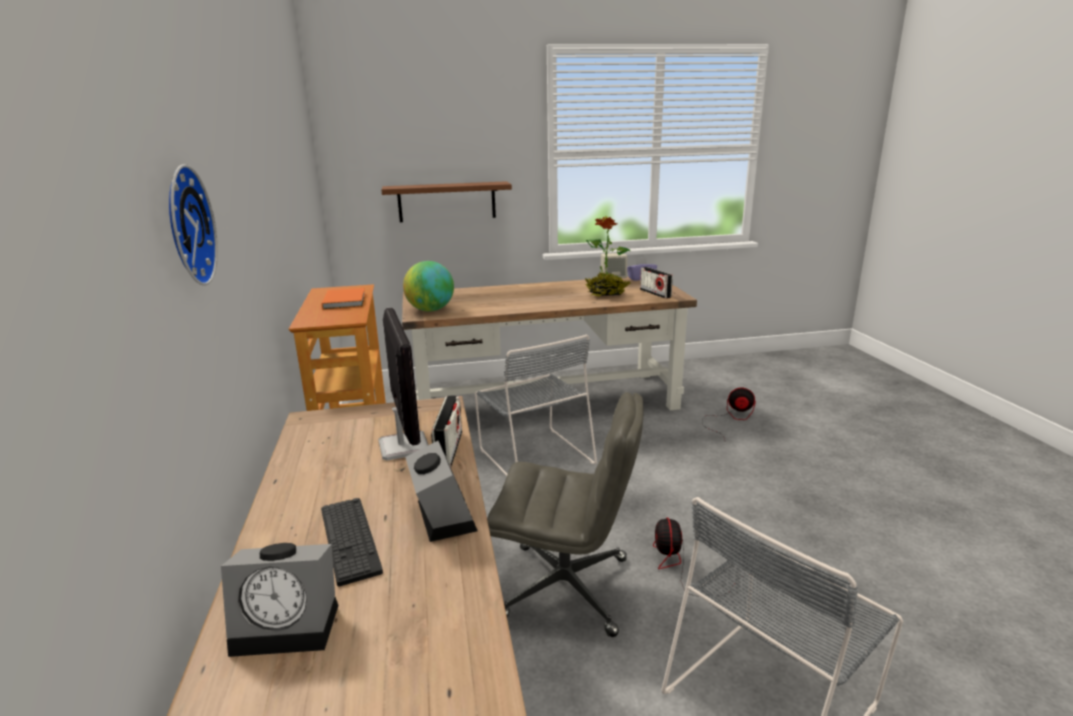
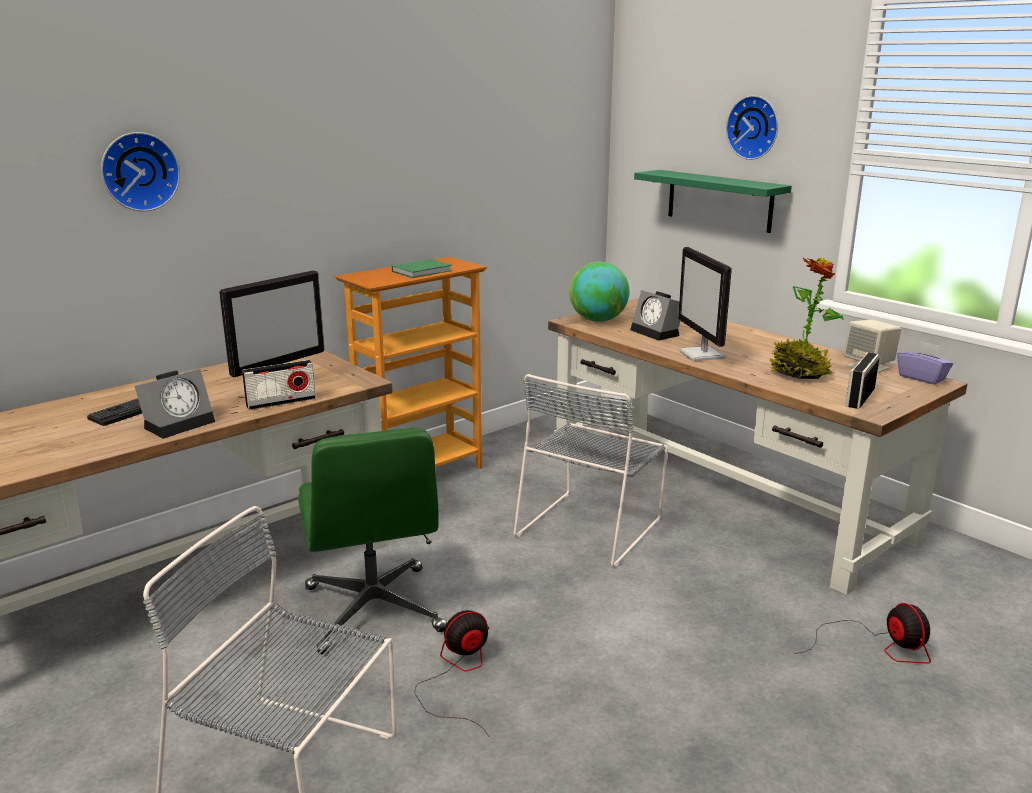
camera: 60 degrees right, 0 degrees up
(291, 625) = (48, 419): alarm clock -> alarm clock (657, 333)
(345, 300) = (423, 271): orange book -> green book
(447, 202) = (719, 200): brown shelf -> green shelf
(469, 143) = (754, 127): none -> wall clock
(545, 304) = (702, 355): none -> monitor
(567, 588) = (374, 610): grey office chair -> green office chair

